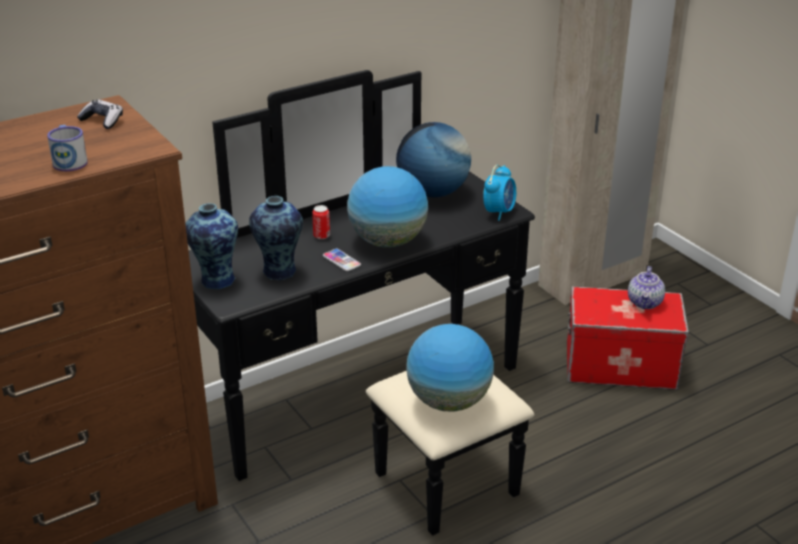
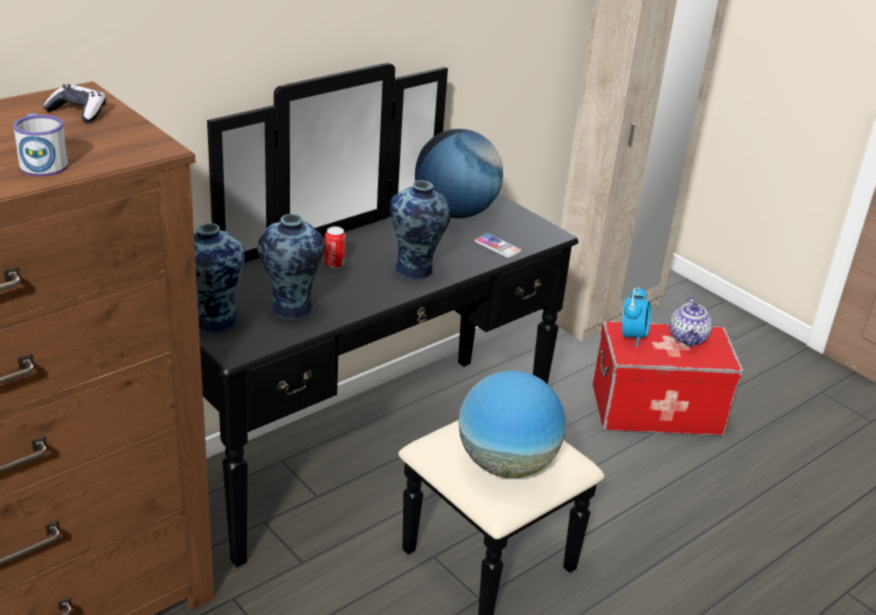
camera: 10 degrees left, 0 degrees up
(341, 261) = (365, 294): phone -> phone (497, 247)
(387, 242) = (416, 271): globe -> vase
(499, 212) = (537, 235): alarm clock -> alarm clock (633, 336)

